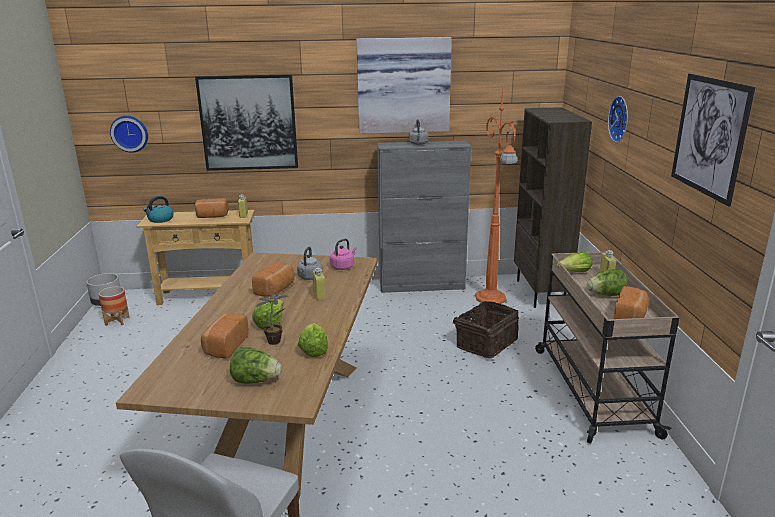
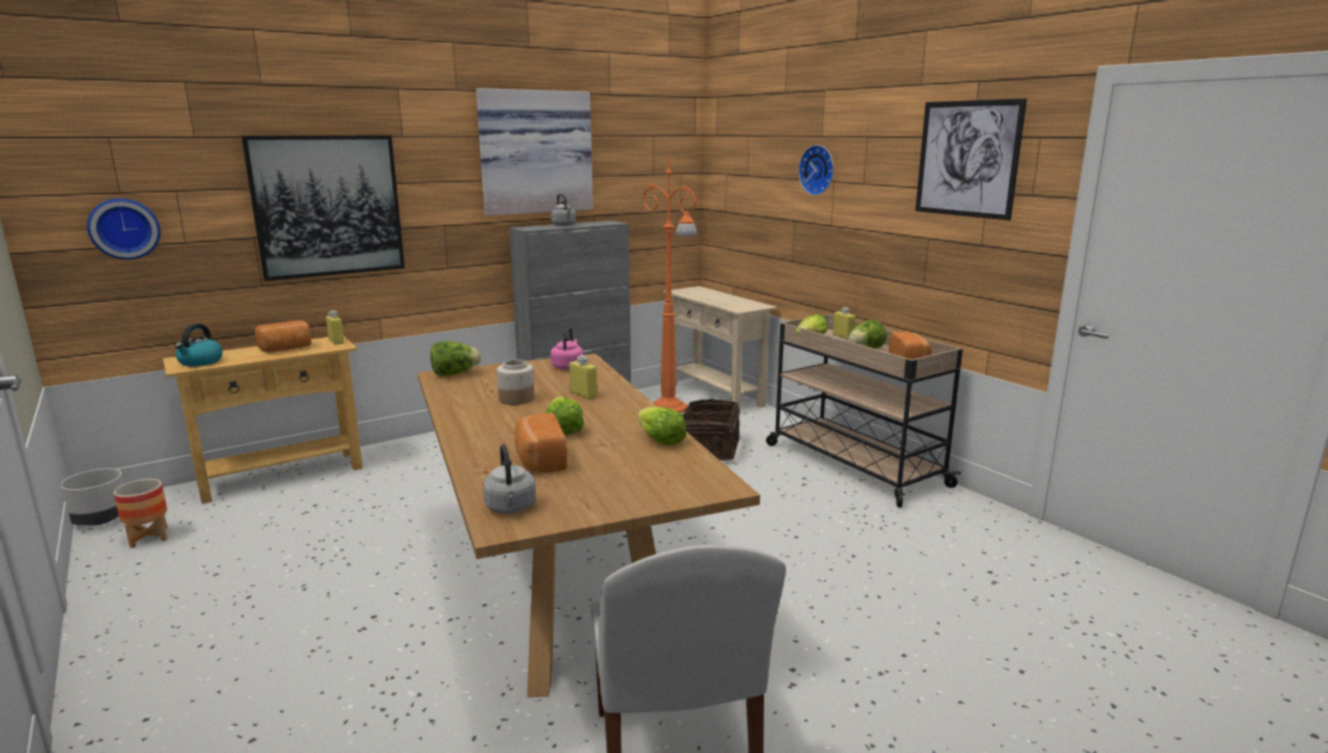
camera: 30 degrees left, 5 degrees down
(256, 380) = (637, 481): lettuce -> lettuce (454, 374)
(276, 289) = (516, 399): bread -> jar
(276, 341) = (600, 442): potted plant -> none
(309, 277) = (541, 382): grey kettle -> grey kettle (511, 508)
(541, 293) = (715, 394): brown bookcase -> beige console table

